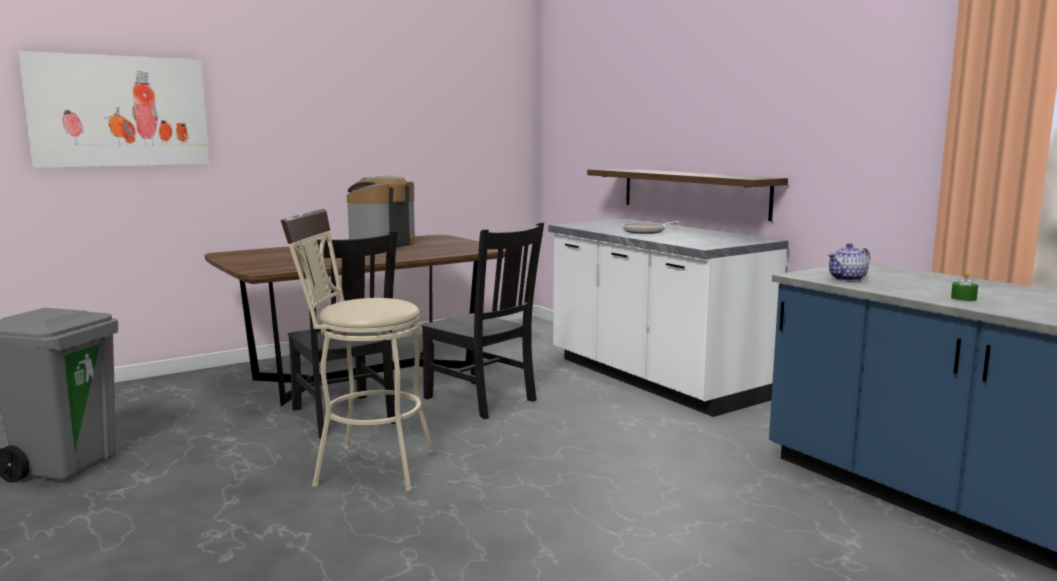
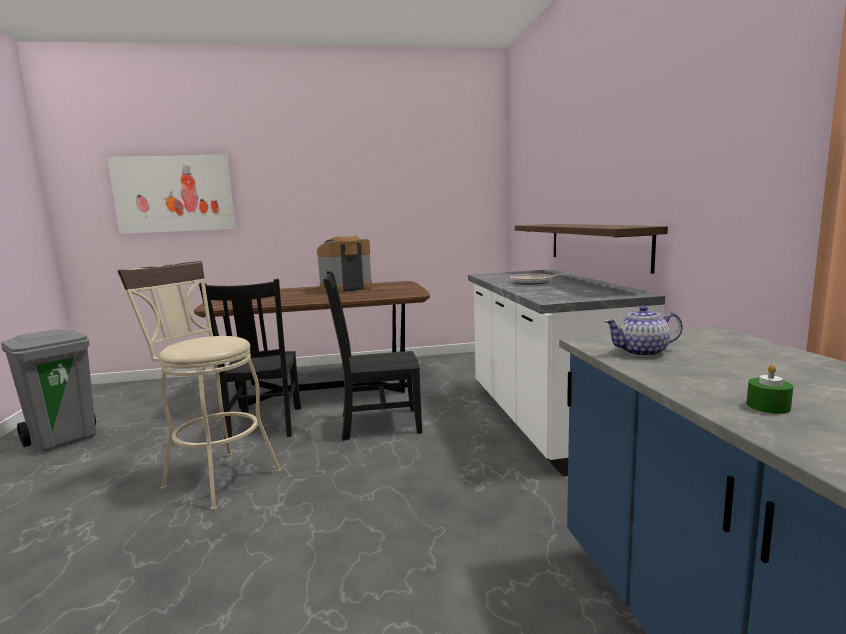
camera: 25 degrees right, 0 degrees up
(482, 400) = (377, 424): black chair -> black chair turned 105 degrees clockwise

